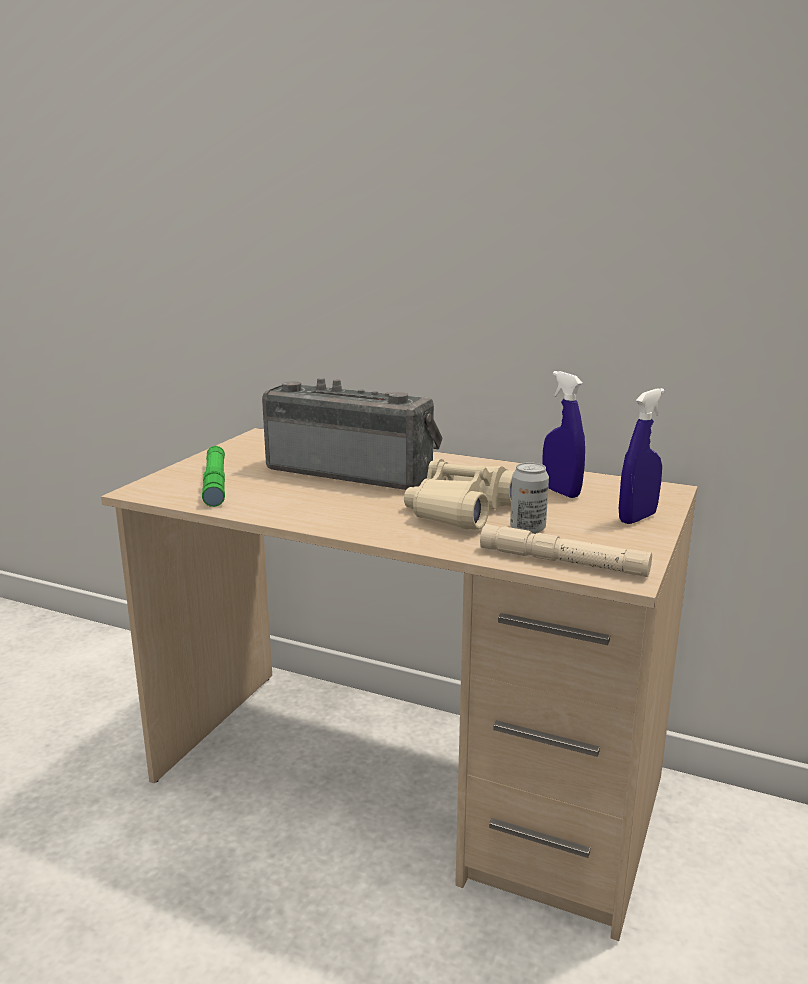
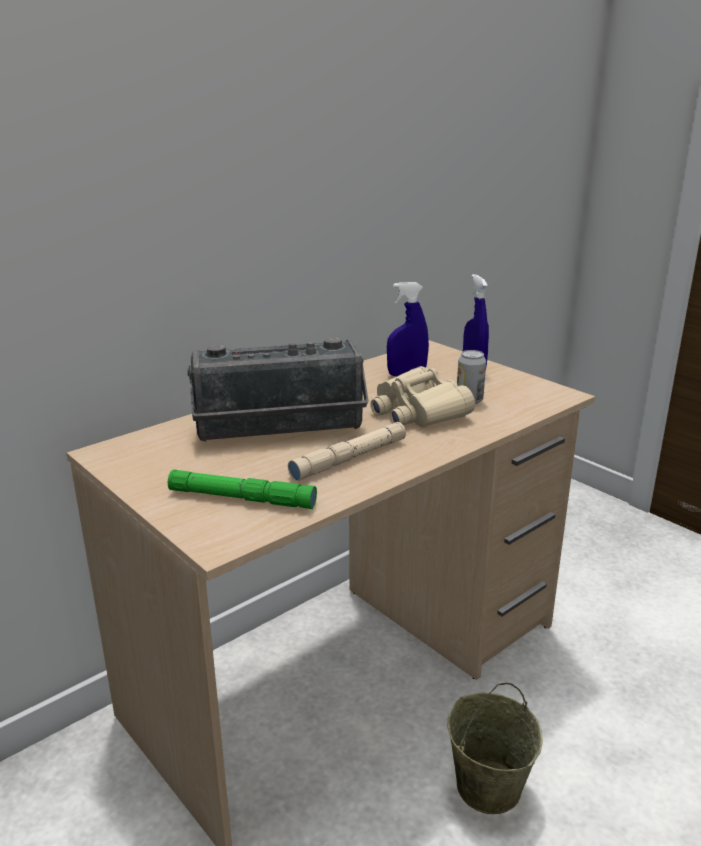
camera: 65 degrees left, 5 degrees up
(298, 936) = (487, 785): none -> beige bucket
(353, 471) = (280, 431): radio -> radio turned 150 degrees counterclockwise
(562, 561) = (532, 404): beige flashlight -> beige flashlight (349, 459)

